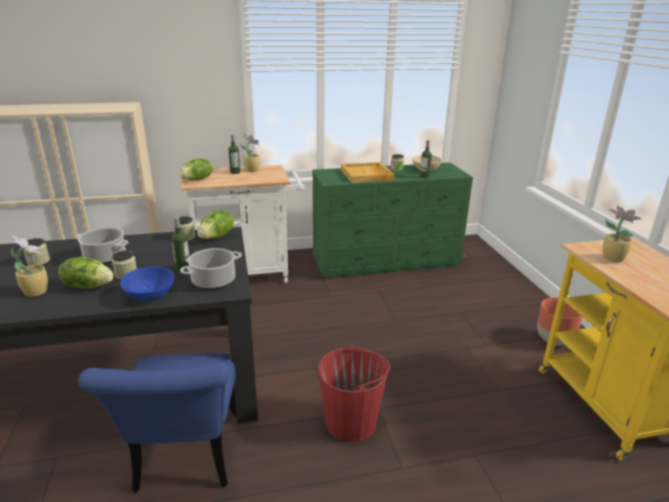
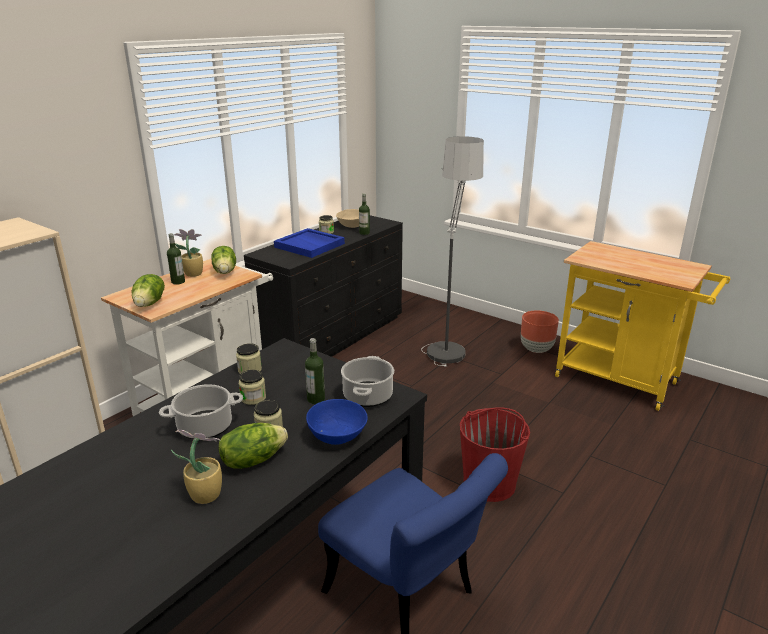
camera: 40 degrees left, 0 degrees up
(38, 261) = (127, 468): jar -> jar (253, 398)
(217, 237) = (282, 356): lettuce -> lettuce (225, 271)
(367, 175) = (310, 245): beige tray -> blue tray
(386, 261) = (333, 336): green dresser -> black dresser
(475, 299) = (448, 340): none -> floor lamp
(612, 258) = (605, 260): potted plant -> none

